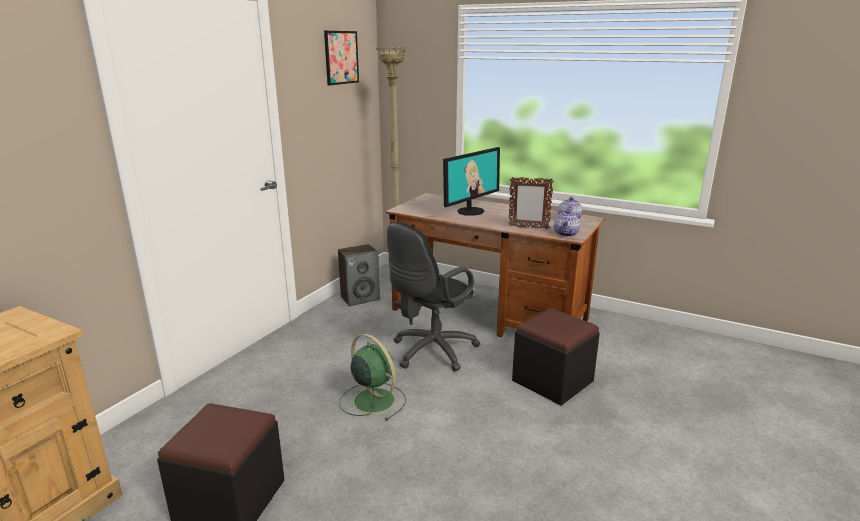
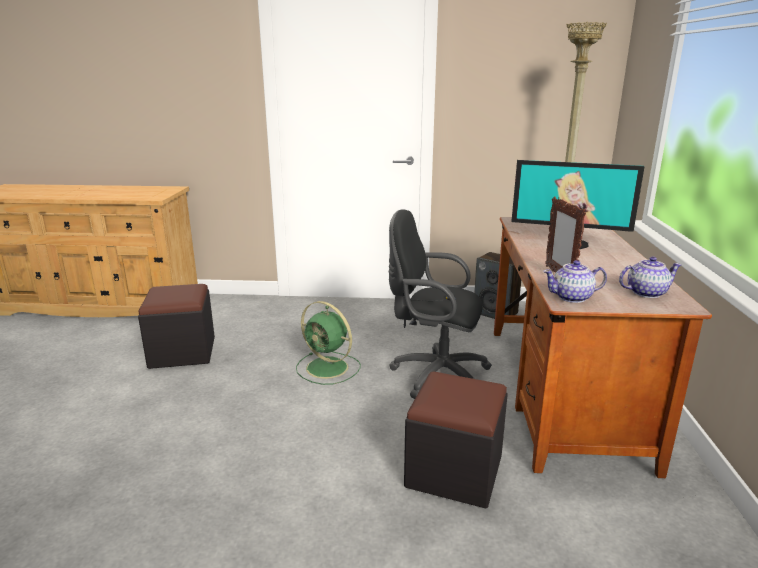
camera: 65 degrees right, 0 degrees up
(341, 57) = (549, 40): picture -> none
(372, 400) = (328, 368): green fan -> green fan turned 105 degrees clockwise

